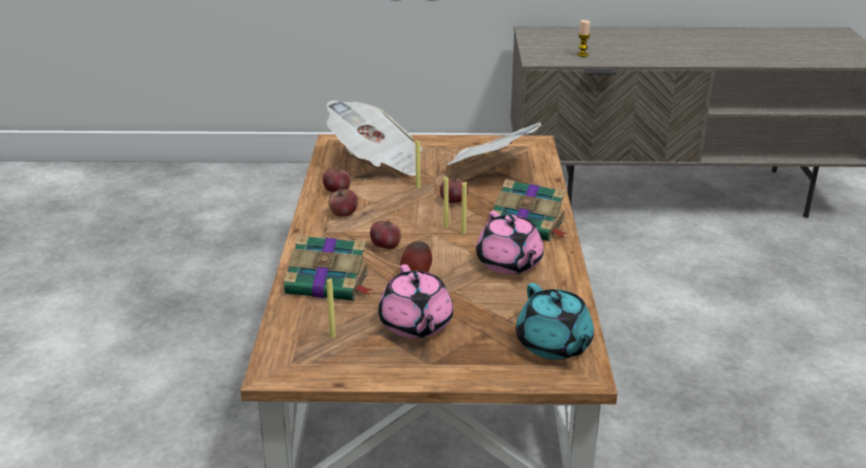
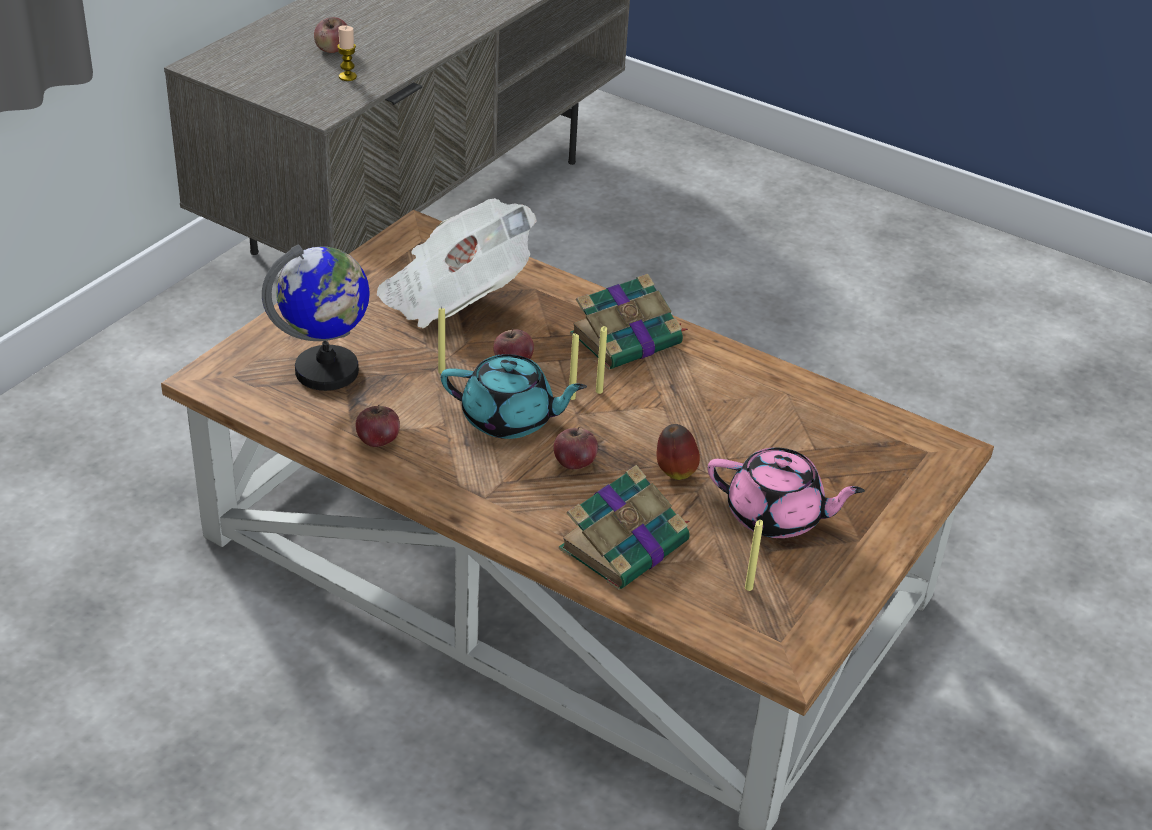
camera: 60 degrees left, 10 degrees up
(343, 214) = (452, 462): apple -> apple (332, 49)
(377, 162) = (327, 371): newspaper -> globe
(509, 264) = (703, 393): pink teapot -> none
(554, 345) = (888, 442): turquoise teapot -> turquoise teapot (509, 419)

